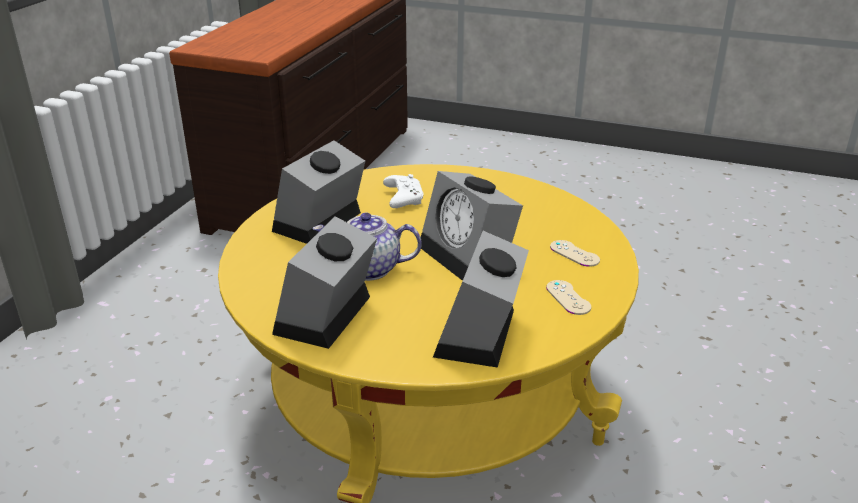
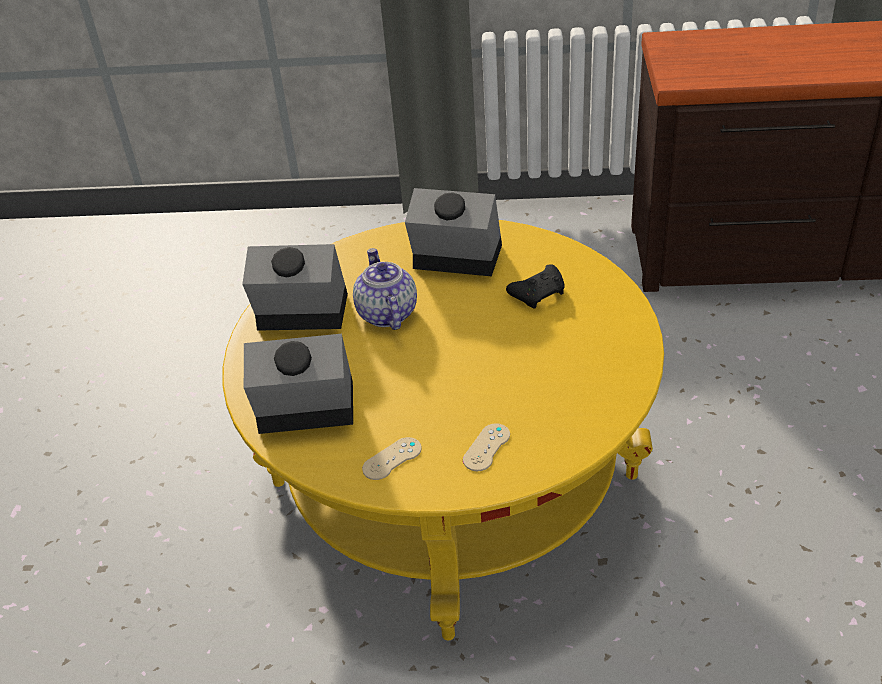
camera: 75 degrees right, 10 degrees up
(403, 198) = (539, 293): white game controller -> black game controller
(470, 256) = (442, 371): alarm clock -> none

